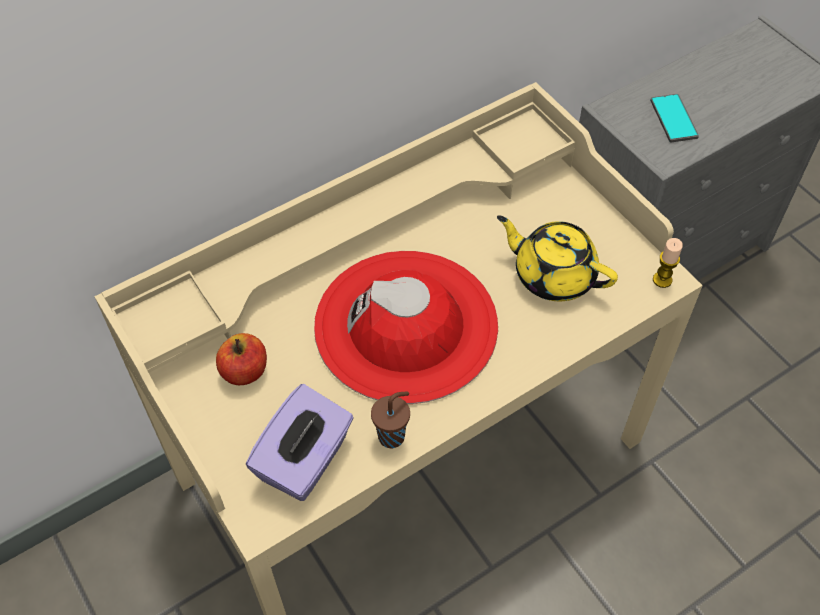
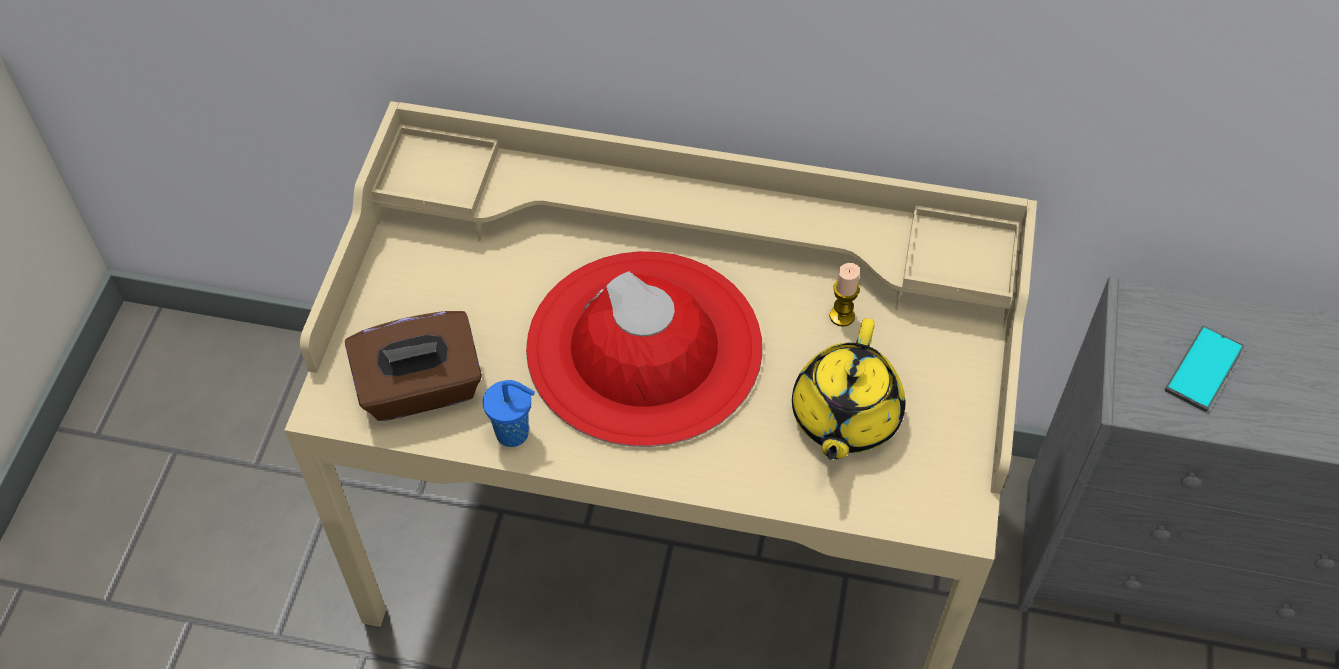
camera: 45 degrees right, 0 degrees up
(245, 371) = (462, 272): apple -> none
(305, 460) = (421, 389): purple tissue box -> brown tissue box
(393, 436) = (514, 434): brown cup -> blue cup
(553, 275) = (844, 417): yellow teapot -> yellow teapot turned 150 degrees counterclockwise
(662, 280) = (954, 517): candle -> candle (842, 316)

